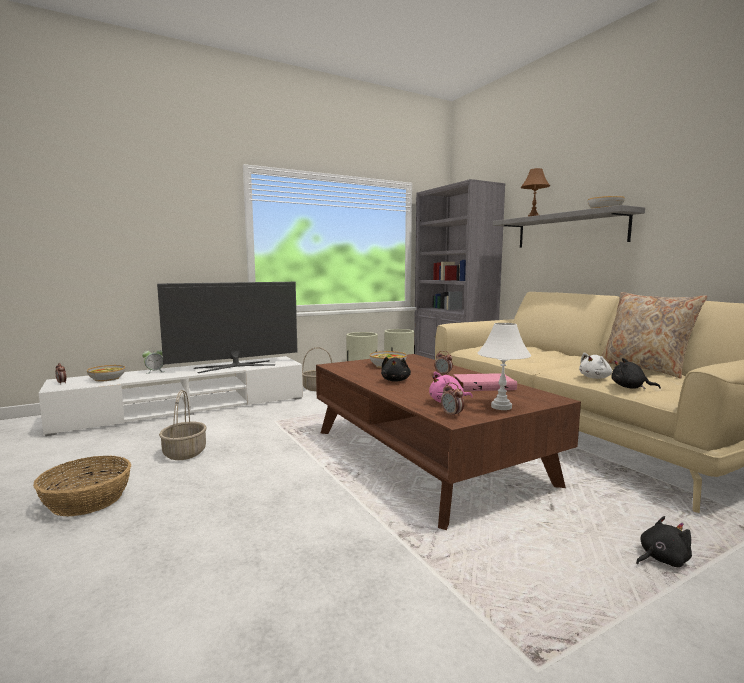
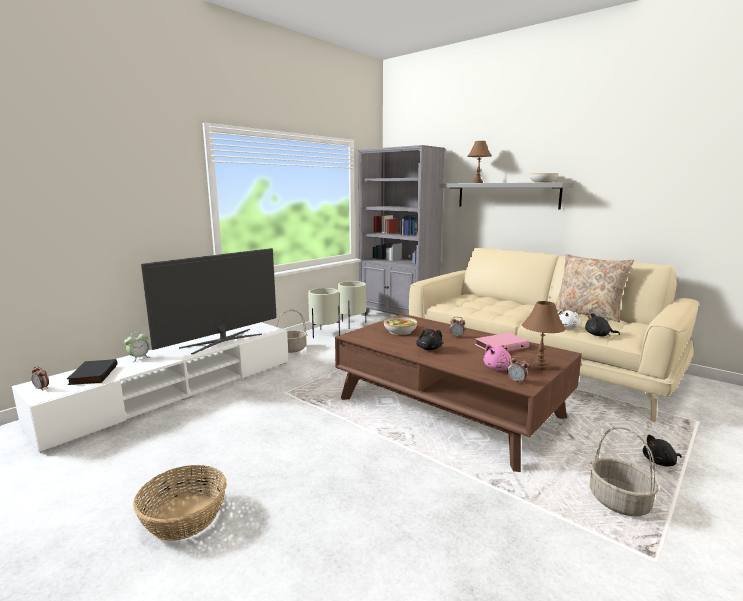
camera: 20 degrees left, 5 degrees up
(107, 378) = (92, 374): bowl -> black book
(184, 453) = (230, 444): basket -> basket (618, 501)
(501, 407) = (539, 367): white table lamp -> brown table lamp
(661, 559) = (660, 462): black plush toy -> black plush toy turned 150 degrees counterclockwise

